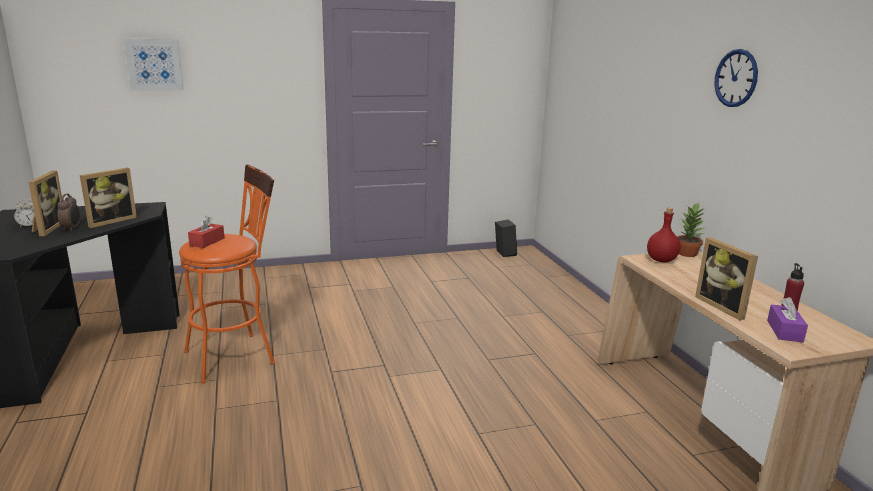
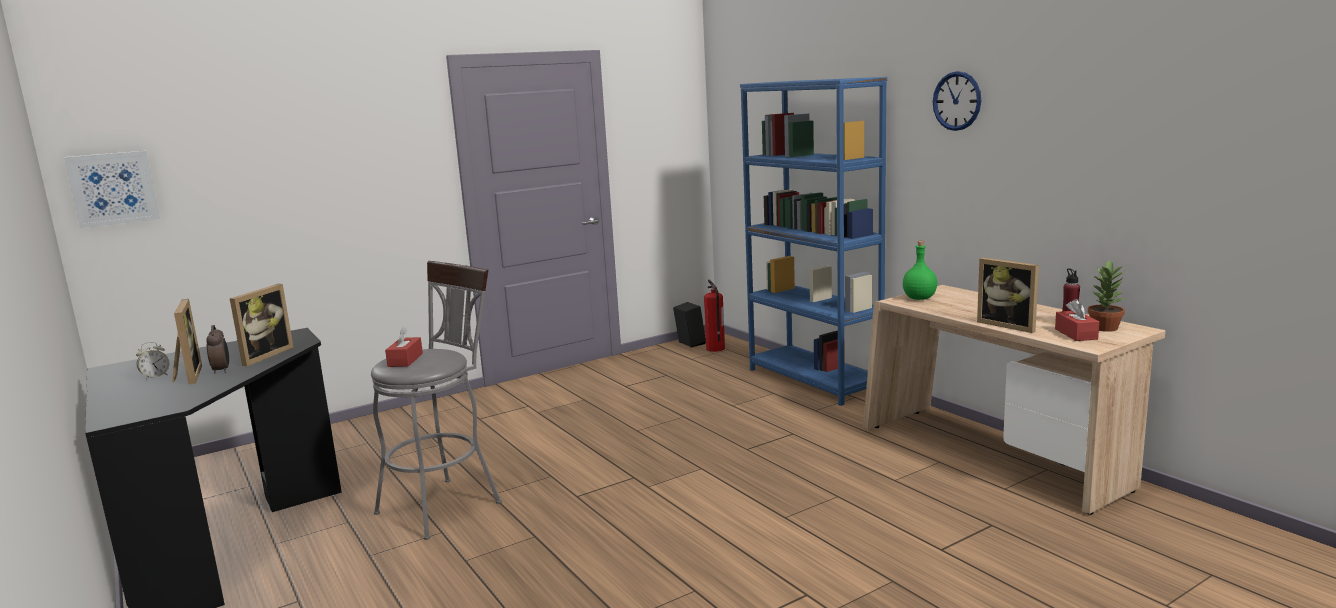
camera: 15 degrees left, 5 degrees down
(154, 64) = (241, 157): picture -> picture (113, 188)
(237, 355) = (446, 503): orange stool -> grey stool
(521, 261) = (715, 348): none -> fire extinguisher
(584, 306) = (814, 380): none -> blue bookcase
(661, 260) = (920, 298): red bottle -> green bottle
(687, 254) = (939, 289): potted plant -> potted plant (1105, 328)
(784, 331) = (1076, 334): purple tissue box -> red tissue box

